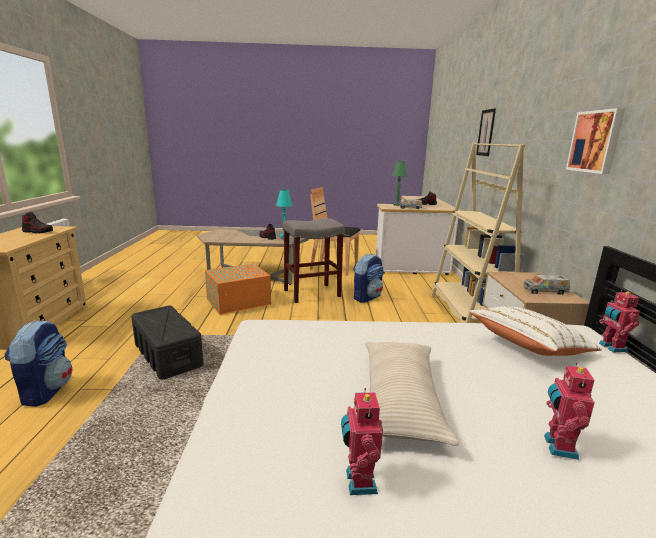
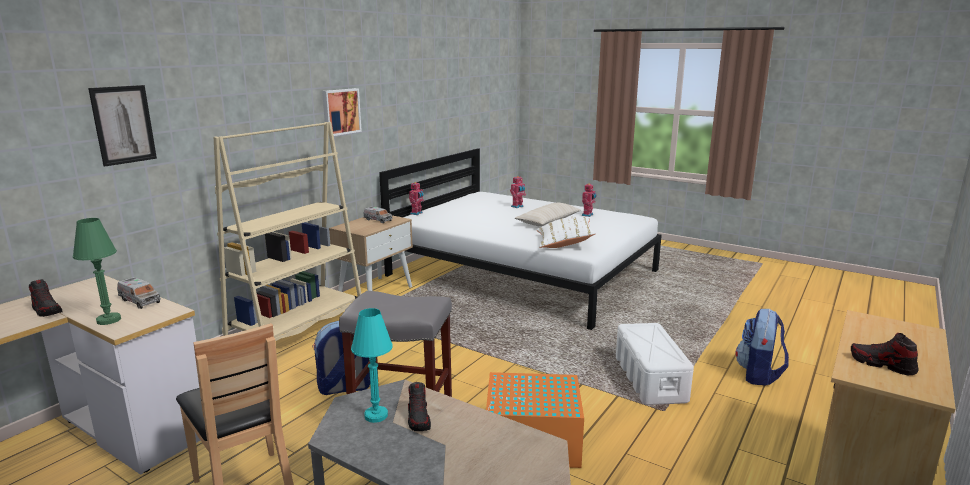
camera: 145 degrees left, 0 degrees up
(167, 354) = (650, 379): black storage box -> white storage box
(529, 348) = (454, 220): white pillow -> white pillow (564, 243)

